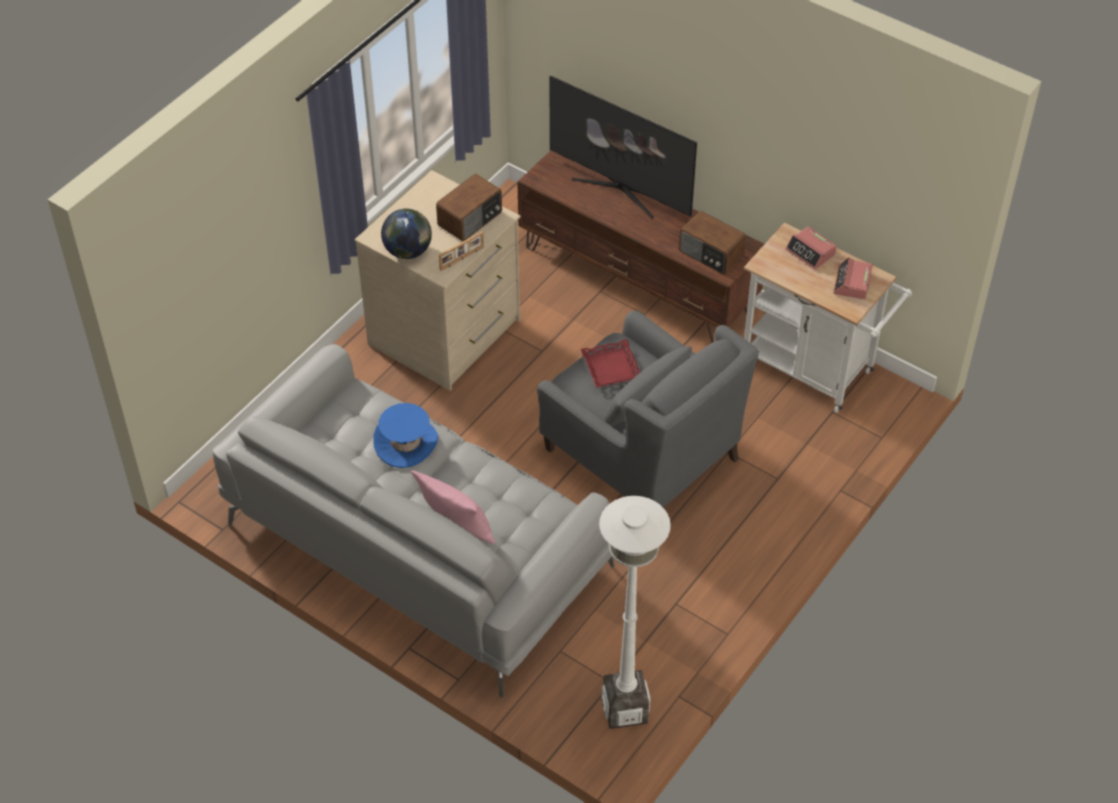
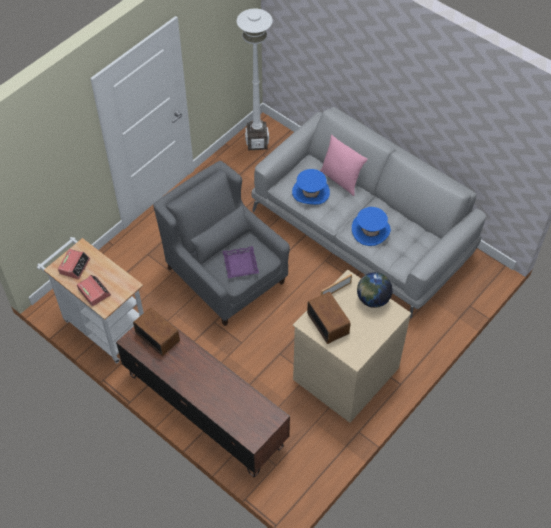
camera: 175 degrees left, 5 degrees up
(471, 219) = (328, 323): radio -> radio turned 105 degrees clockwise
(509, 500) = (311, 192): none -> blue hat
(612, 367) = (240, 264): red tray -> purple tray
(620, 189) = (212, 401): television -> none

